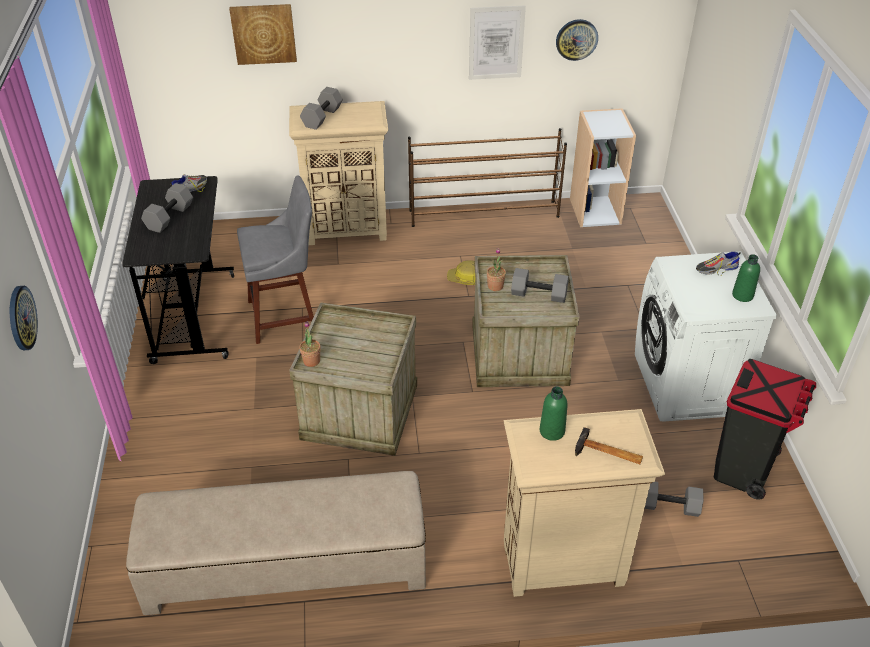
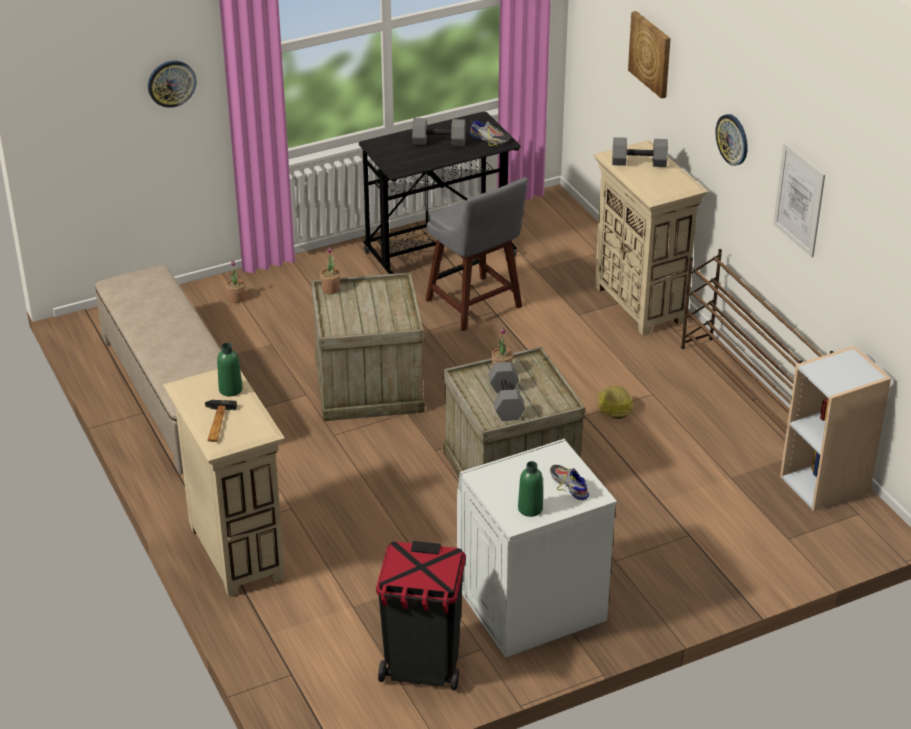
camera: 70 degrees right, 5 degrees down
(156, 477) = (236, 299): none -> potted plant
(576, 39) = (861, 252): wall clock -> wall clock (733, 139)
(669, 505) = (343, 615): grey dumbbell -> none

